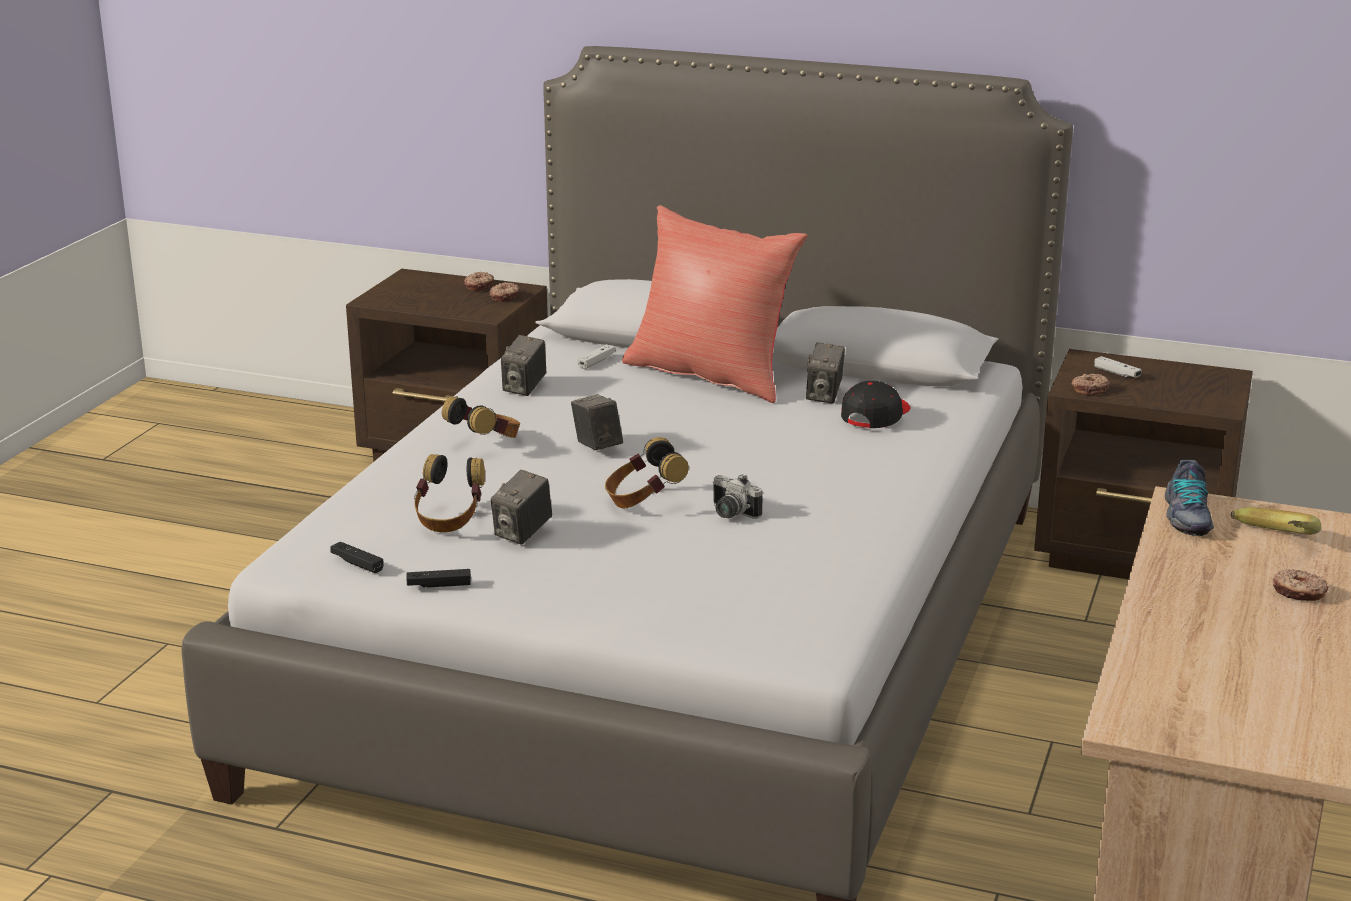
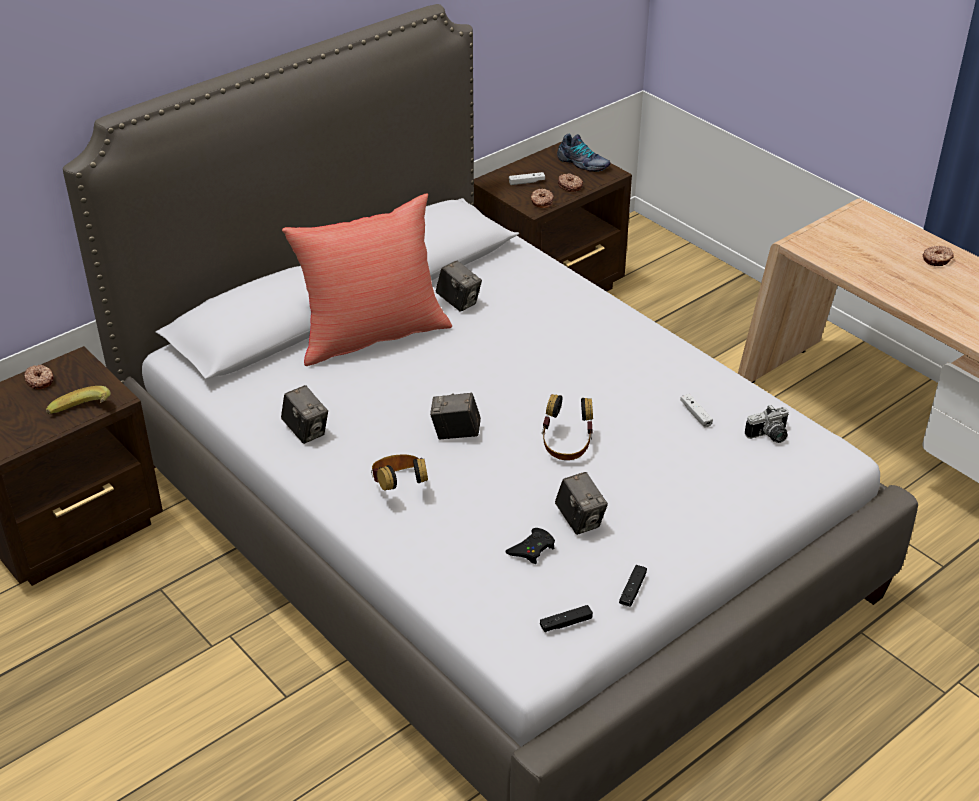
camera: 60 degrees left, 15 degrees up
(449, 519) = (532, 549): headphones -> black game controller
(505, 297) = (84, 375): donut -> donut (570, 186)
(596, 361) = (289, 377): white game controller -> white game controller (695, 414)
(730, 513) = (615, 414): camera -> camera (769, 436)
(875, 416) = (512, 295): black cap -> none
(1186, 517) = (825, 251): shoe -> shoe (582, 163)
(1271, 542) = (873, 240): banana -> banana (84, 415)

